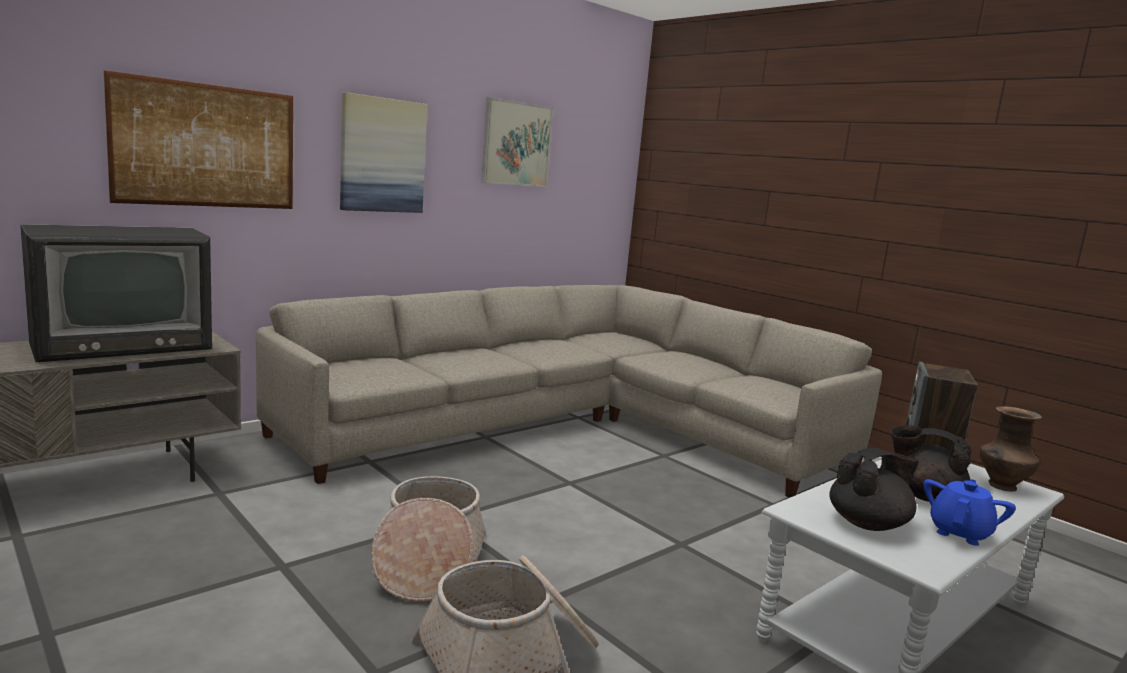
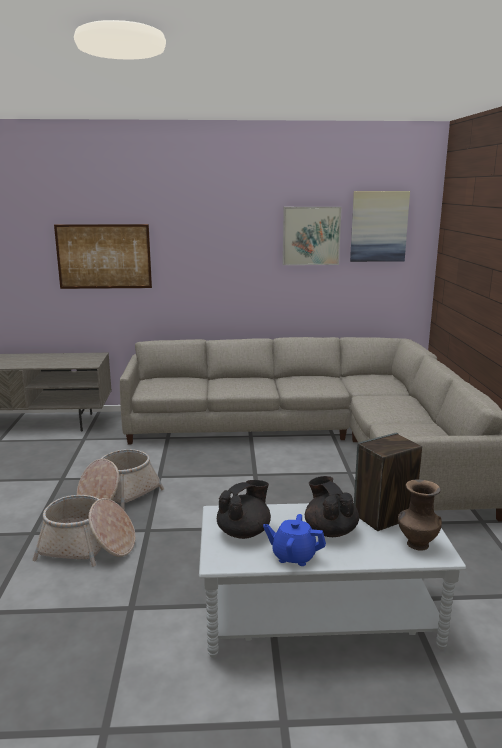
camera: 40 degrees right, 5 degrees up
(123, 344) = (58, 359): television -> none
(382, 155) = (207, 253): picture -> picture (379, 226)
(868, 524) = (244, 532): black teapot -> black teapot turned 60 degrees counterclockwise
(959, 533) = (293, 556): blue teapot -> blue teapot turned 150 degrees counterclockwise

